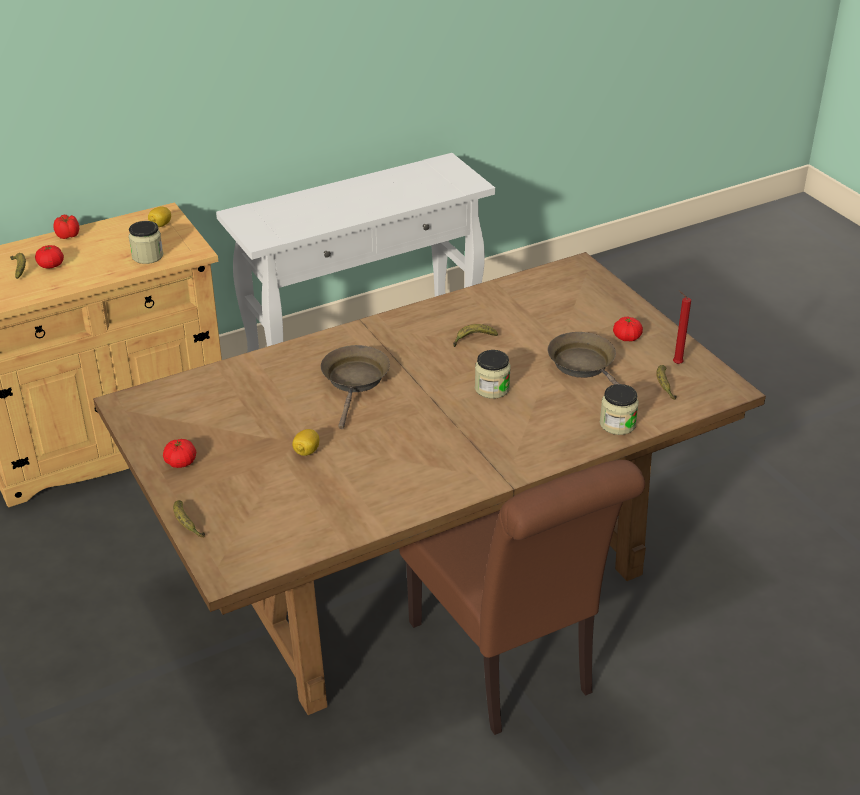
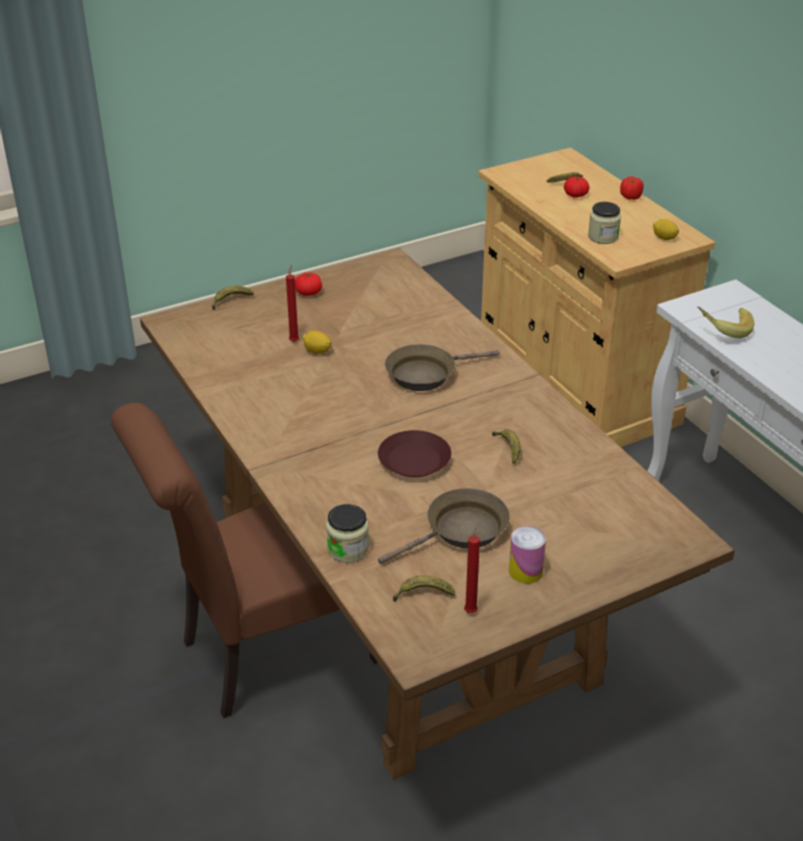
camera: 90 degrees right, 0 degrees up
(283, 468) = (294, 340): none -> red candle
(299, 226) = (722, 330): none -> banana
(355, 381) = (426, 374): brown frying pan -> brown frying pan turned 150 degrees clockwise
(492, 388) = (415, 460): jar -> brown plate
(626, 338) = (525, 571): tomato -> can

